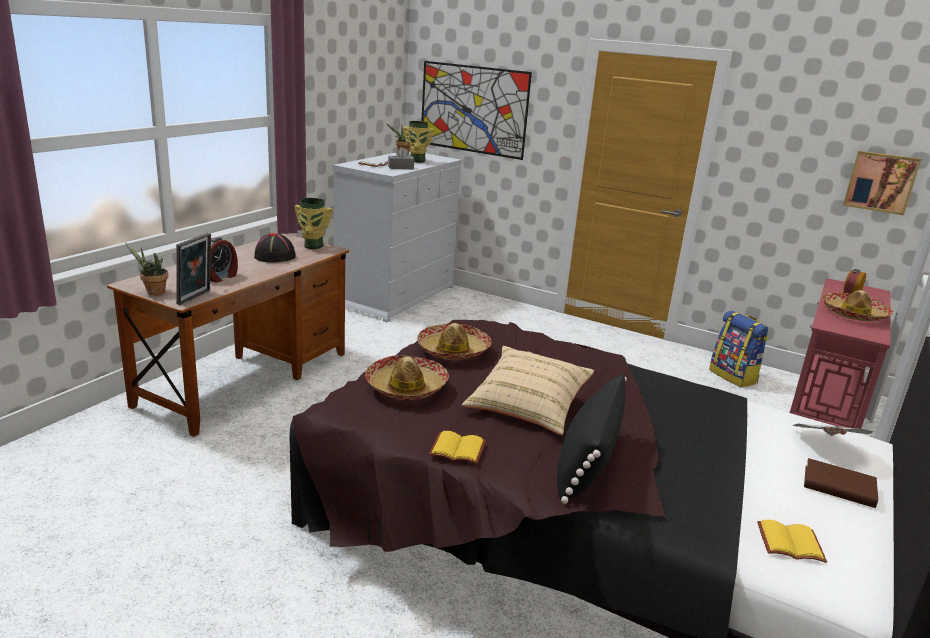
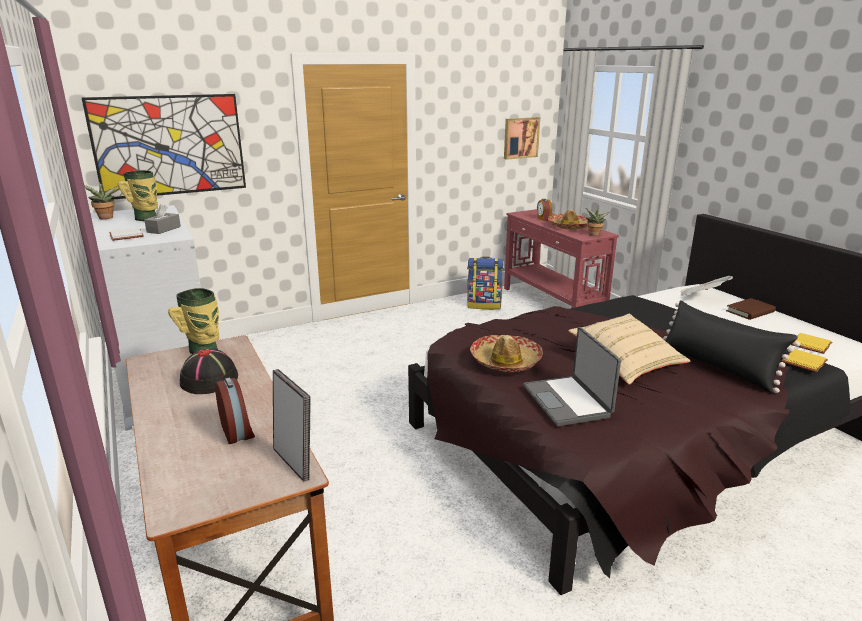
camera: 55 degrees left, 0 degrees up
(153, 292) = (236, 495): potted plant -> potted plant (593, 235)
(406, 387) = (568, 401): hat -> laptop
(458, 448) = (691, 408): yellow book -> yellow book (803, 361)

